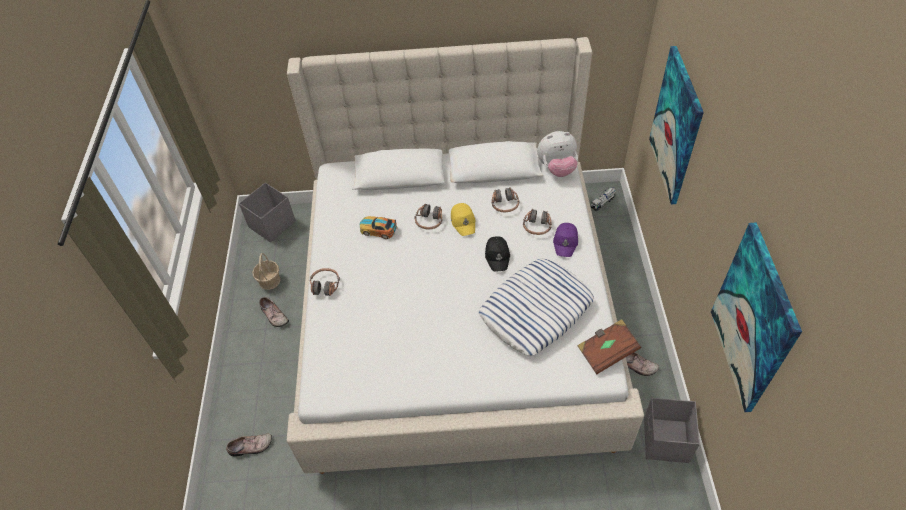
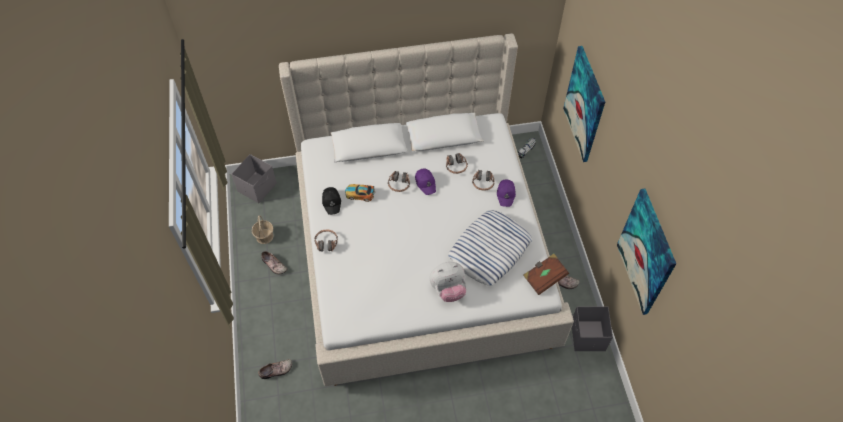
camera: 10 degrees left, 5 degrees up
(463, 221) = (426, 183): yellow cap -> purple cap
(497, 256) = (456, 209): black cap -> black cap (332, 202)
(557, 168) = (493, 133): plush toy -> plush toy (448, 289)

